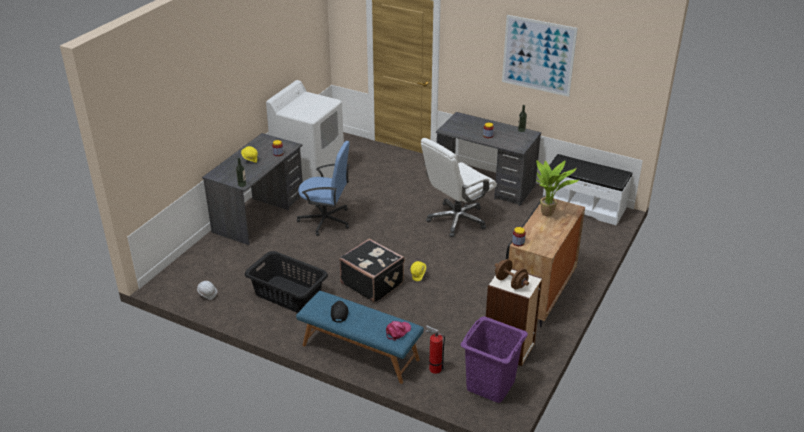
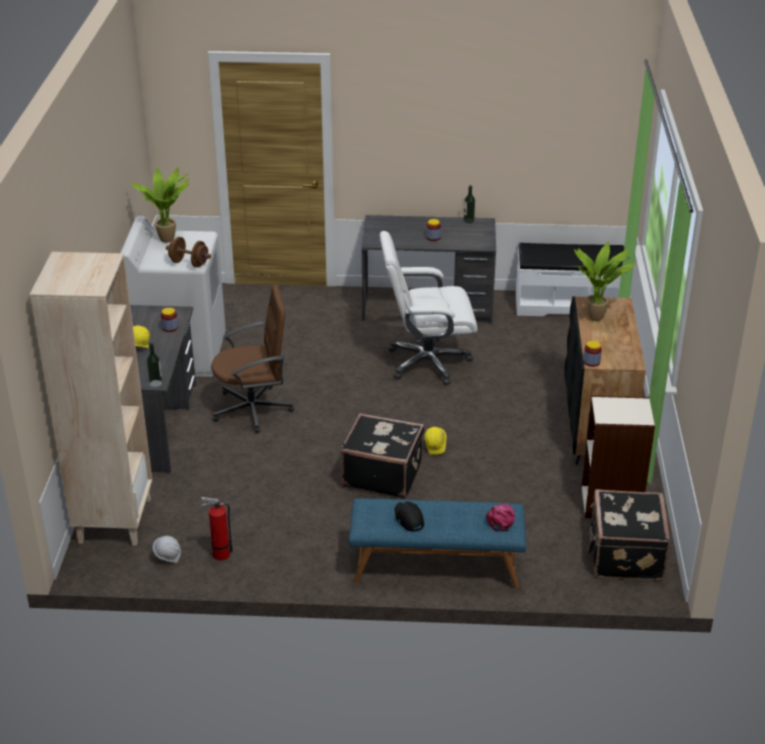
camera: 25 degrees left, 0 degrees up
(196, 264) = (114, 520): none -> beige bookcase
(288, 295) = (281, 523): black laundry basket -> none
(309, 98) = (168, 238): none -> potted plant
(326, 220) = (253, 409): blue office chair -> brown office chair
(433, 368) = (542, 557): fire extinguisher -> fire extinguisher (219, 555)
(456, 220) = (427, 362): white office chair -> white office chair turned 60 degrees clockwise
(490, 385) = (624, 555): purple laundry basket -> black suitcase
(510, 283) = (619, 413): brown dumbbell -> brown dumbbell (189, 263)
(538, 55) = (483, 114): picture -> none

